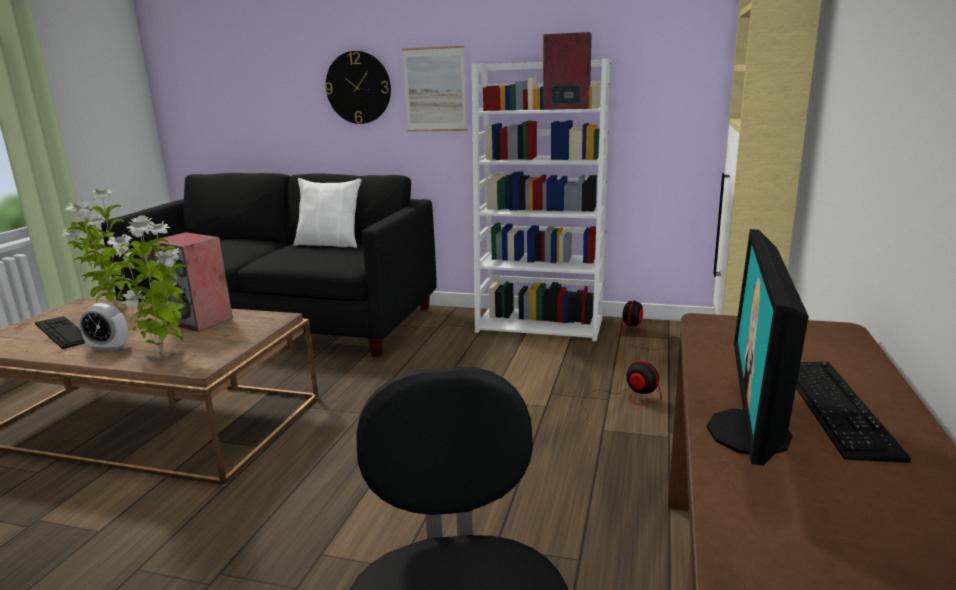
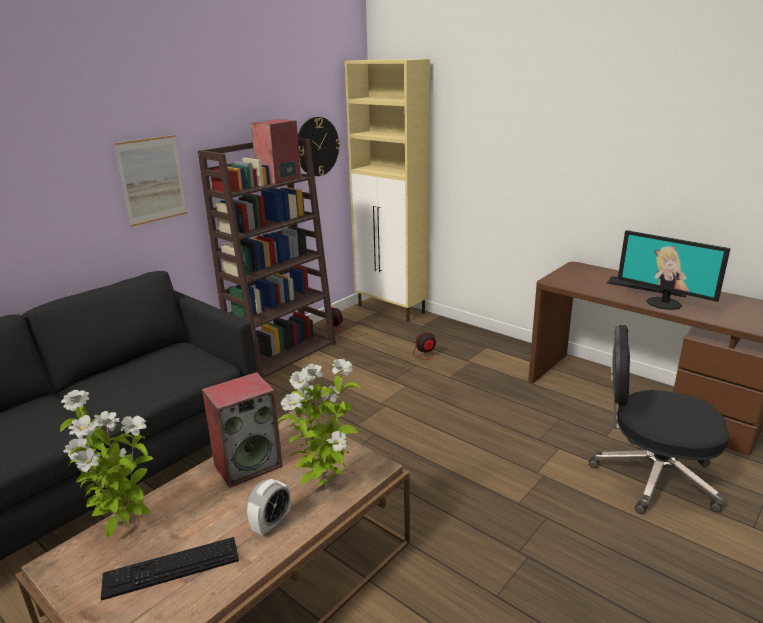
camera: 65 degrees left, 5 degrees up
(330, 244) = (128, 365): white pillow -> none
(358, 87) = (67, 191): wall clock -> wall clock (317, 146)
(541, 324) = (283, 353): white bookcase -> brown bookcase

